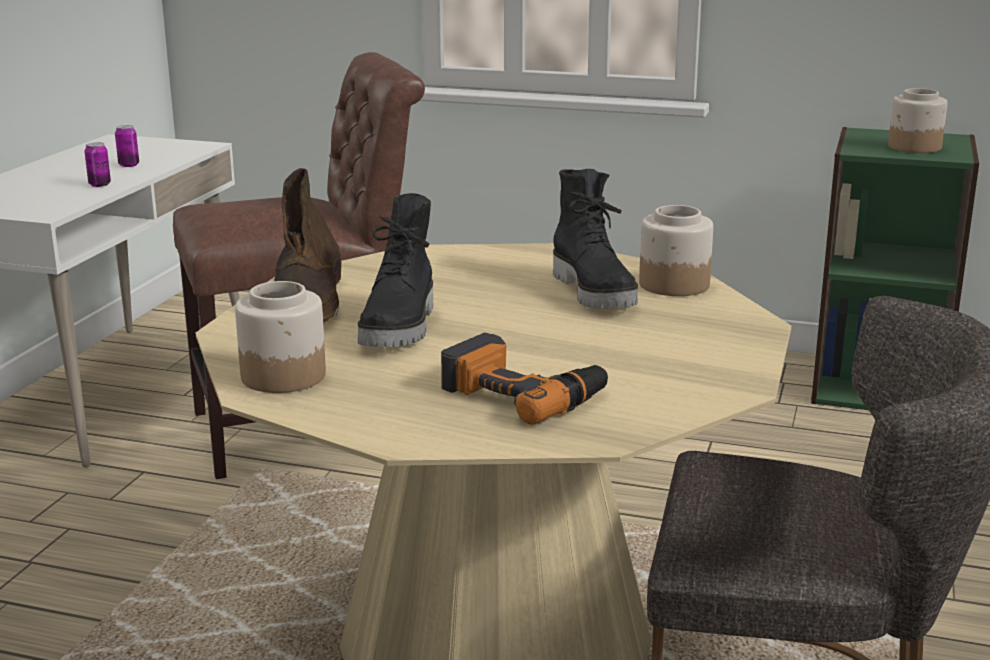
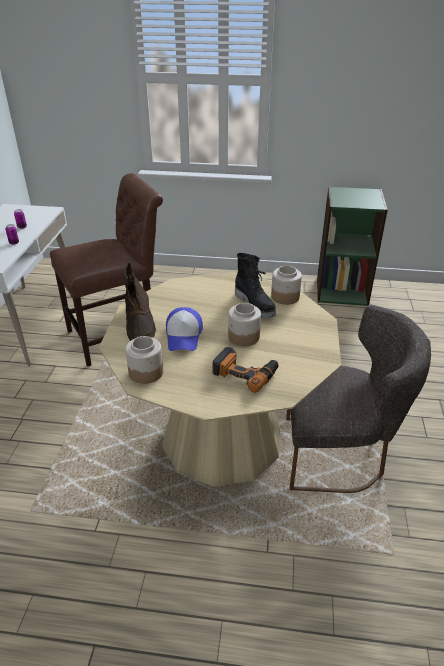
camera: 10 degrees left, 15 degrees up
(401, 328) = (184, 336): black boot -> cap
(914, 147) = (360, 200): jar -> jar (243, 337)

